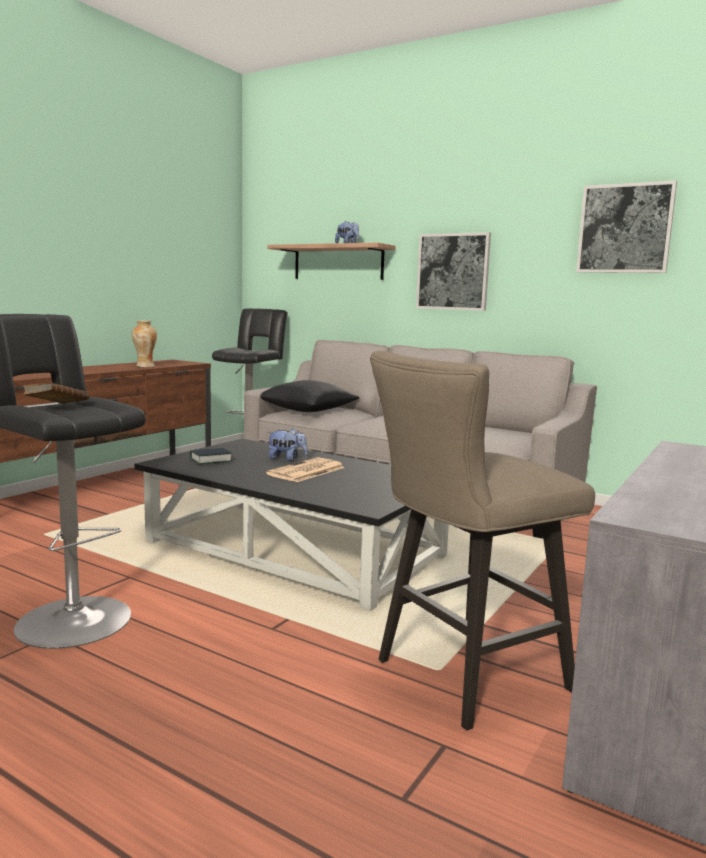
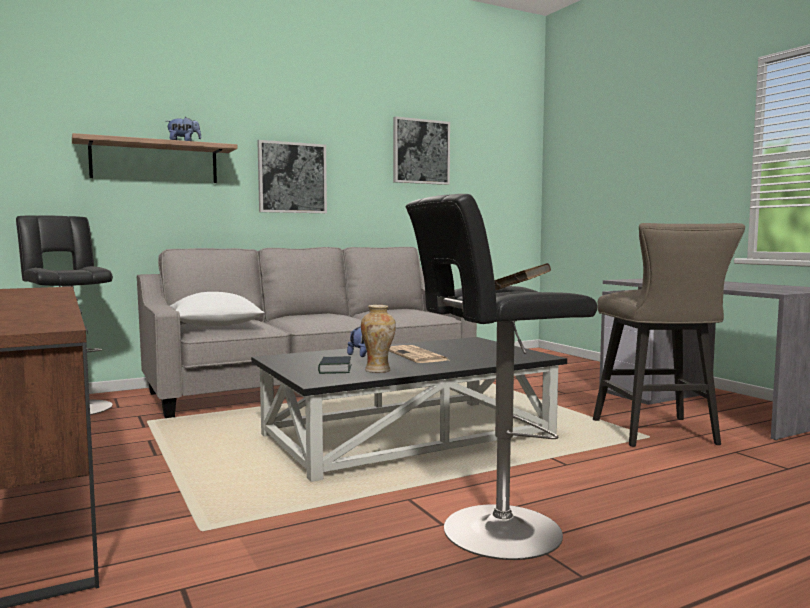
camera: 60 degrees left, 5 degrees down
(145, 366) = (48, 294): vase -> vase (378, 370)
(307, 410) = (215, 325): black pillow -> white pillow

